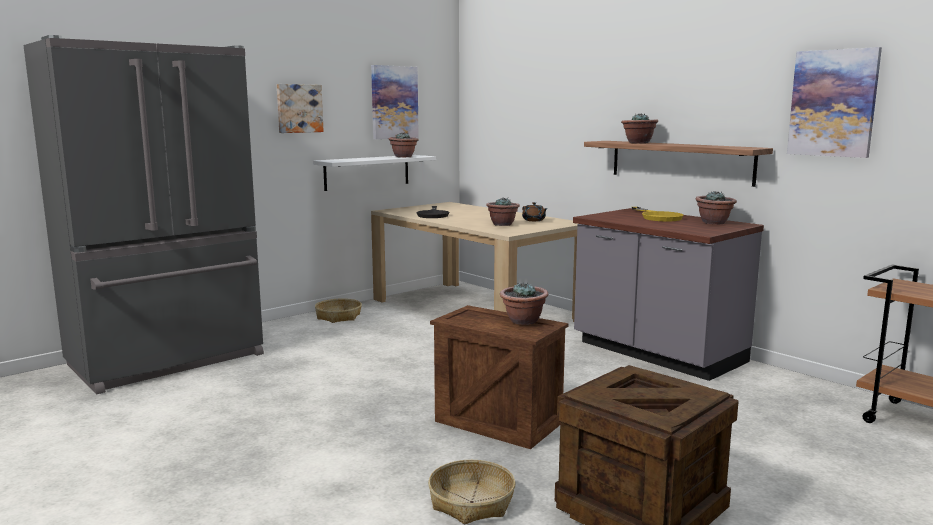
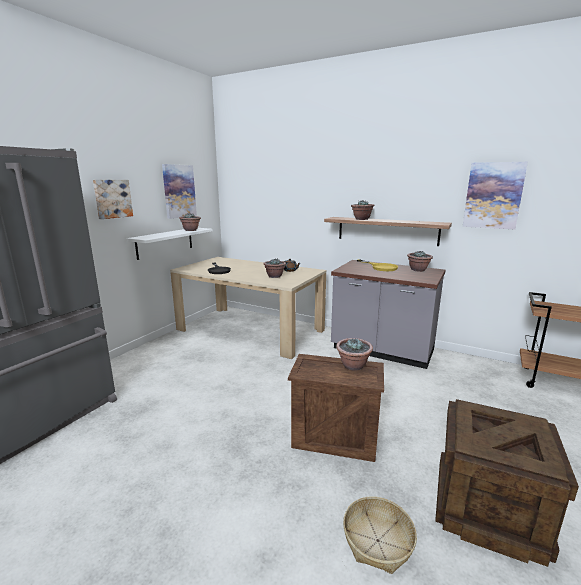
camera: 20 degrees left, 5 degrees up
(338, 316) = (159, 349): basket -> none

